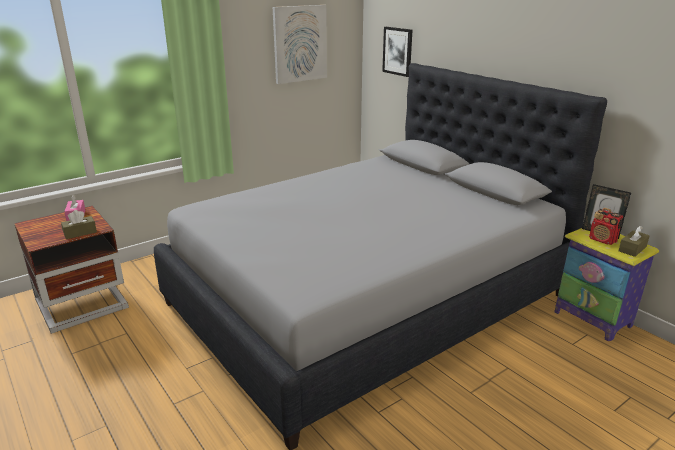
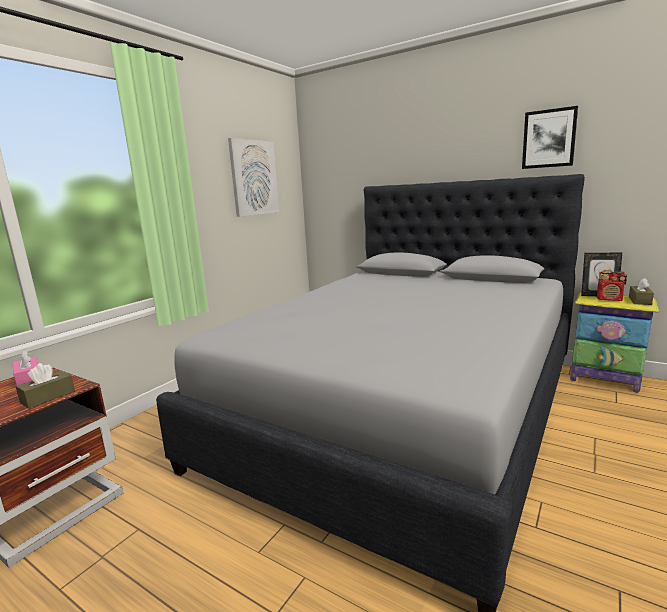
camera: 20 degrees left, 10 degrees down
(398, 51) = (344, 181): picture -> picture (549, 138)

